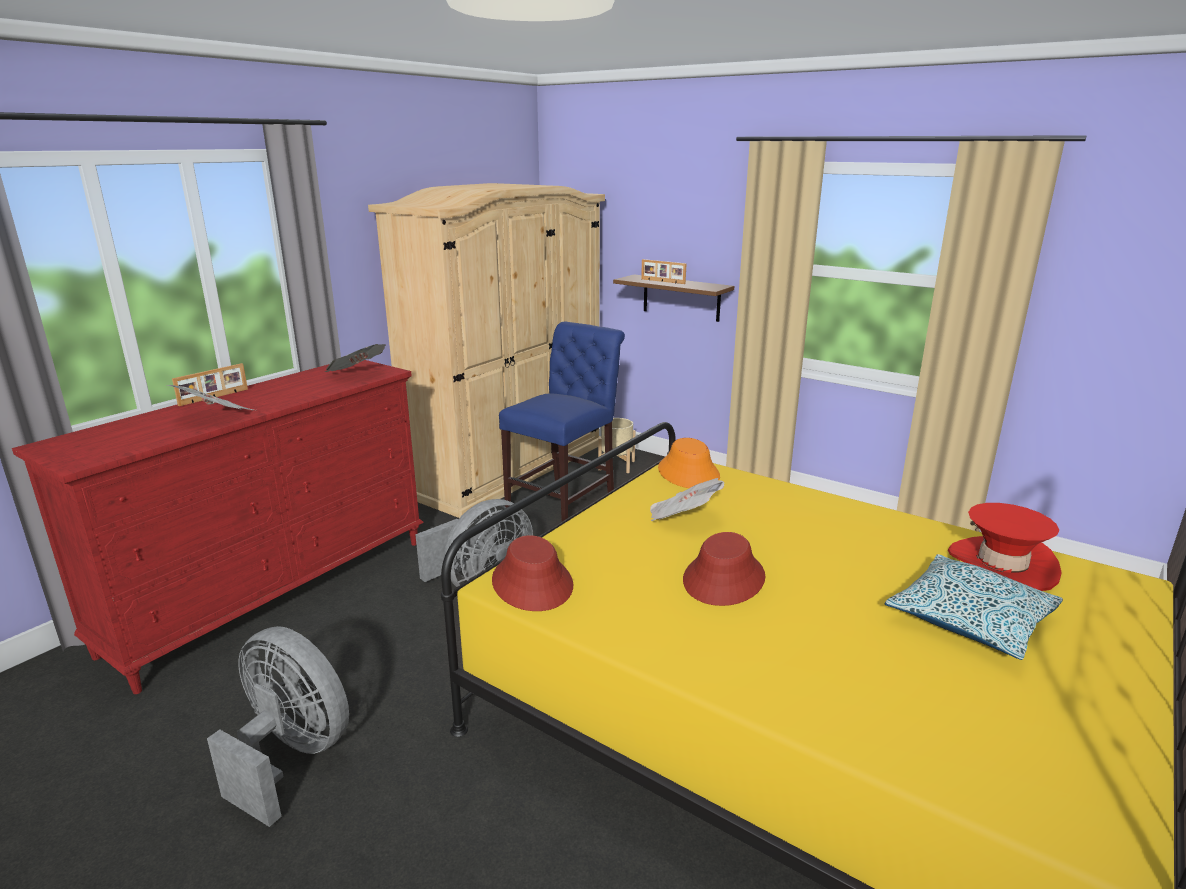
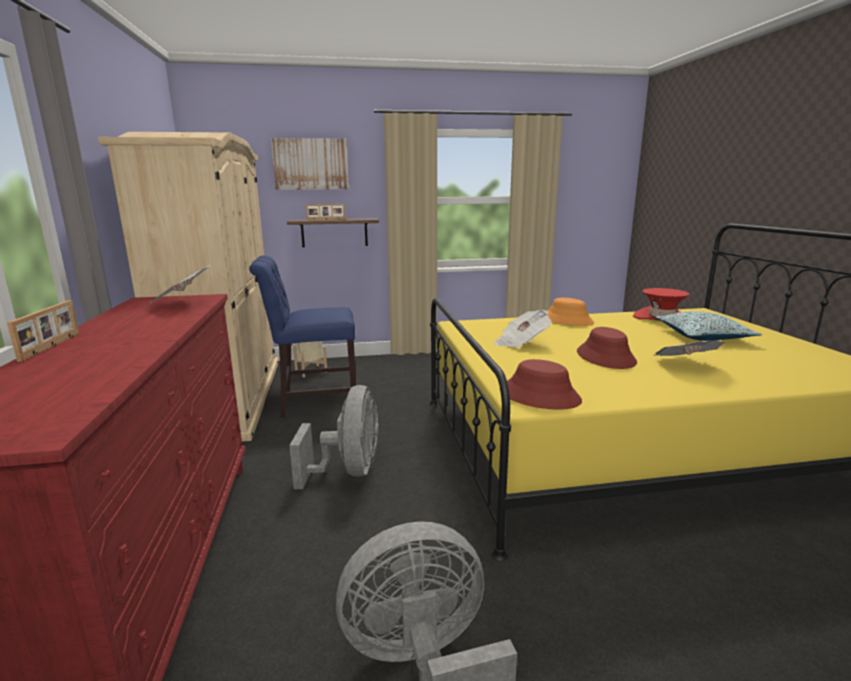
camera: 45 degrees left, 5 degrees down
(216, 417) = (118, 354): newspaper -> newspaper (685, 364)
(565, 501) = (314, 401): blue chair -> blue chair turned 90 degrees counterclockwise
(663, 206) = (311, 164): none -> picture
(689, 473) = (470, 326): orange hat -> orange hat (567, 320)

